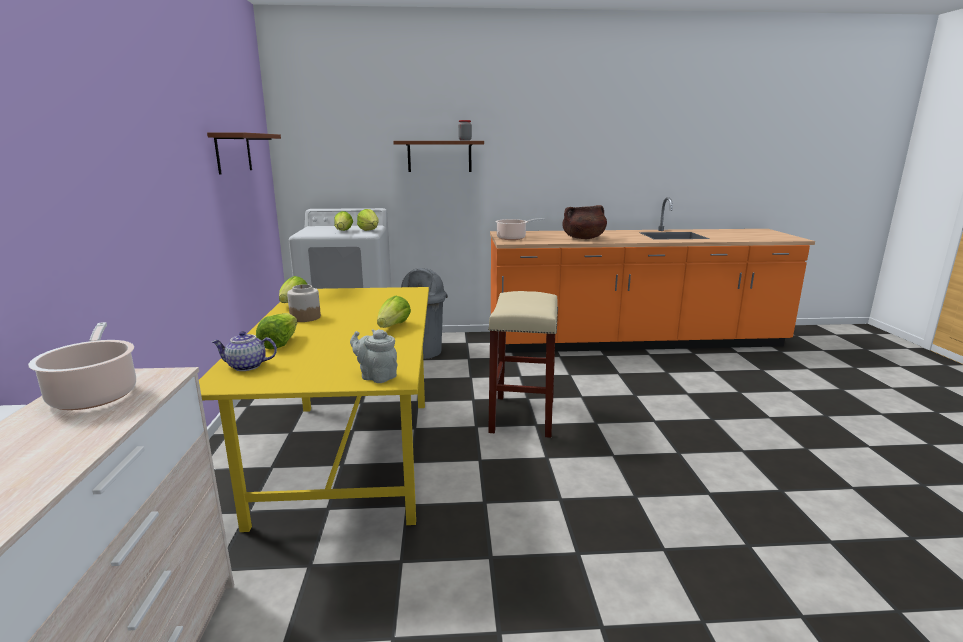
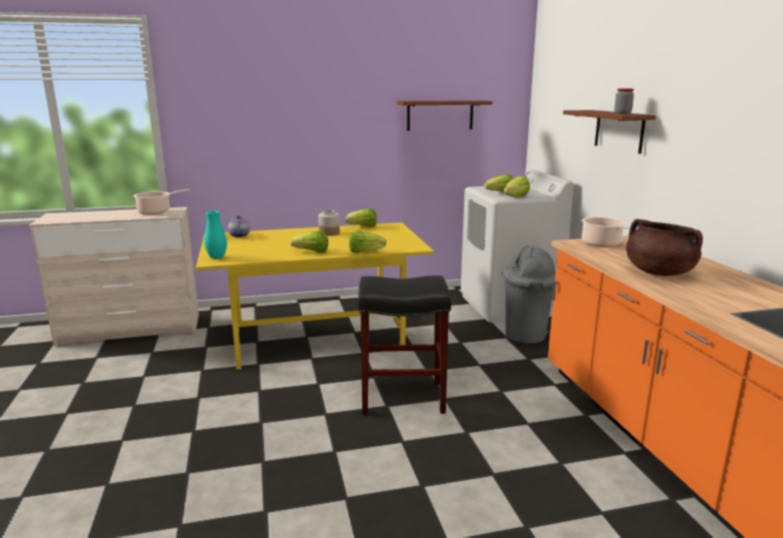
camera: 80 degrees right, 0 degrees up
(280, 343) = (276, 235): lettuce -> lettuce (365, 252)
(376, 376) = (217, 257): grey teapot -> turquoise vase
(523, 416) = (401, 398): beige stool -> black stool

